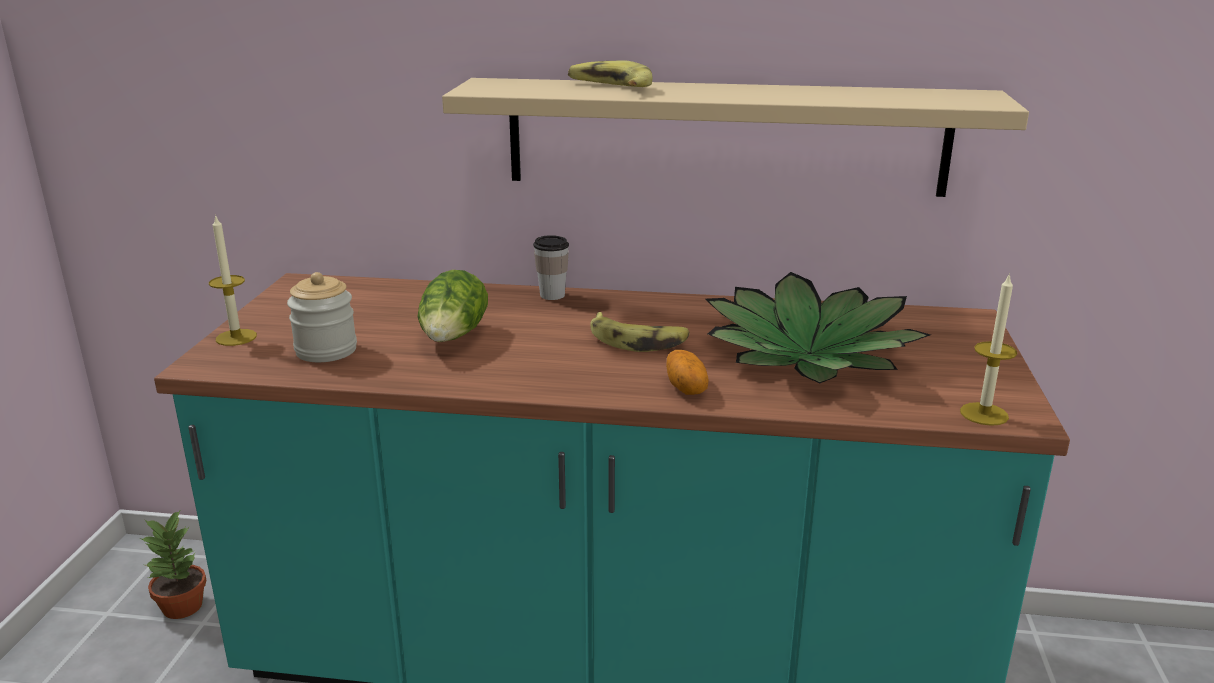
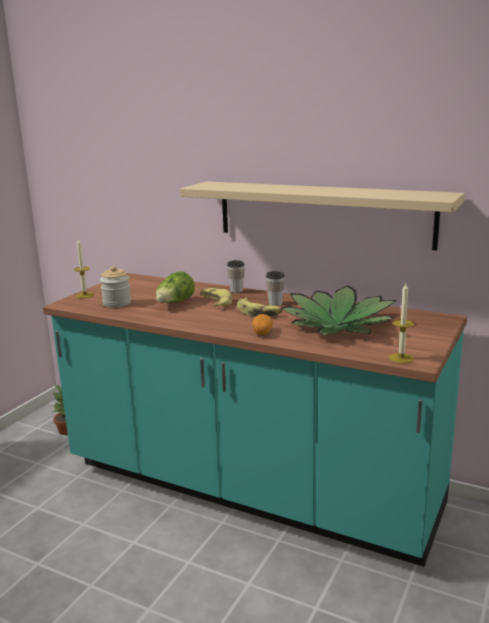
camera: 20 degrees right, 5 degrees down
(610, 87) = (260, 186): banana -> banana (215, 302)
(651, 317) = (275, 303): none -> cup

